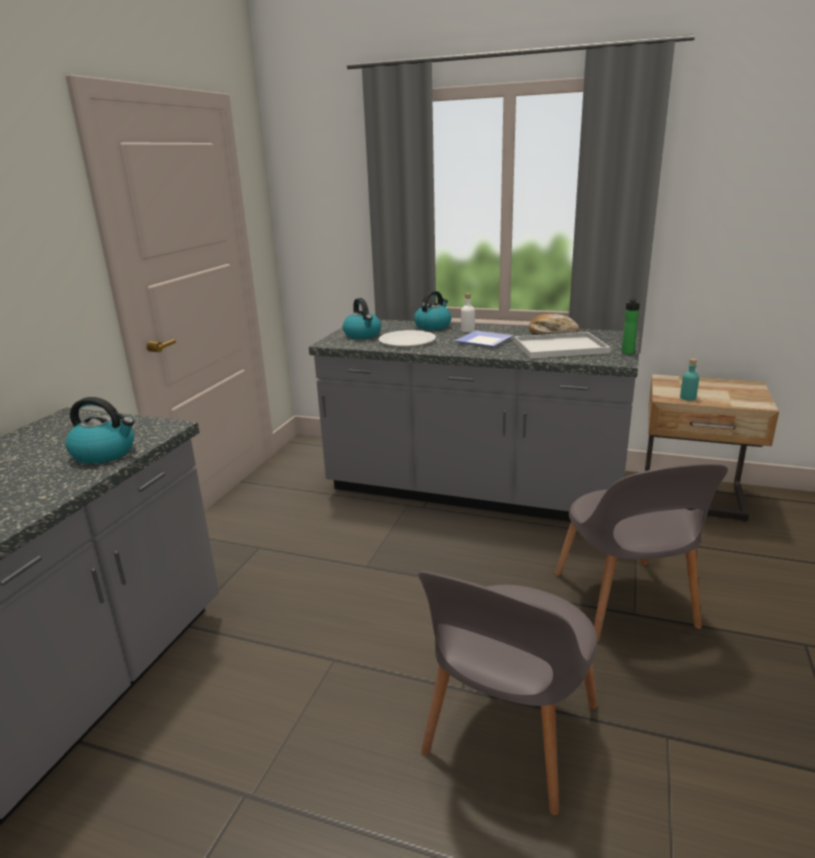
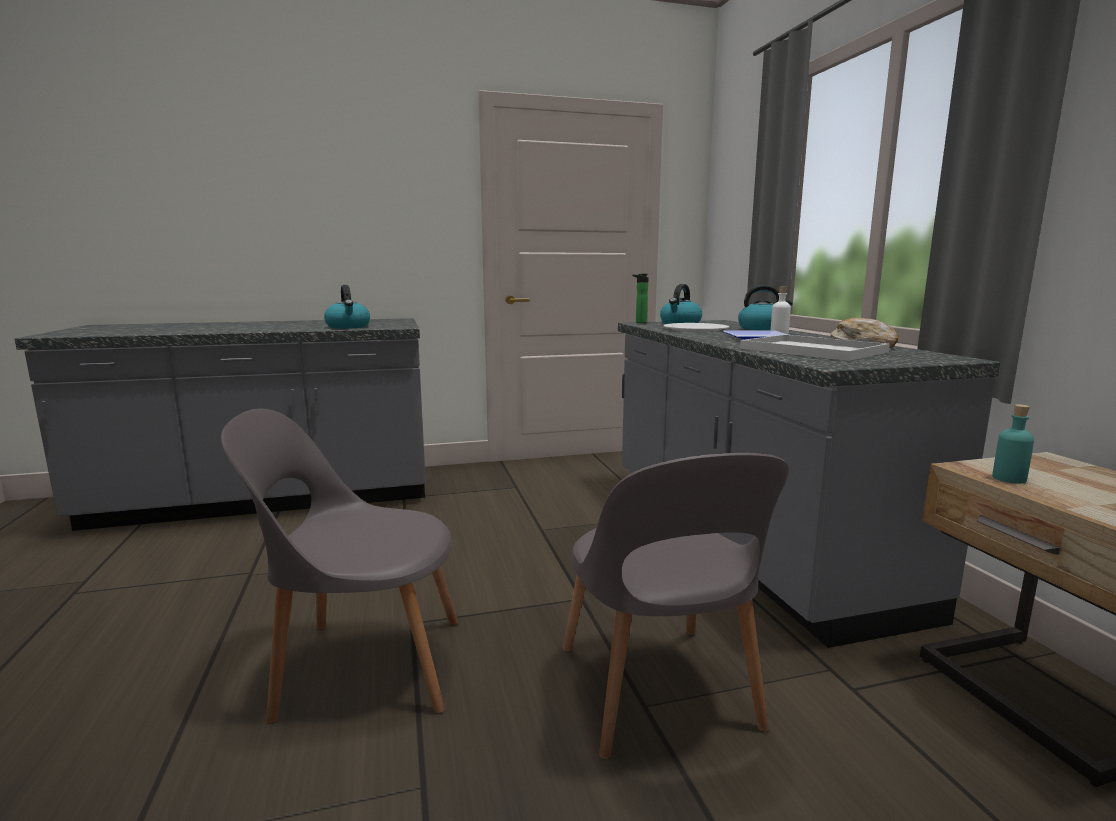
camera: 55 degrees right, 10 degrees down
(625, 604) = (658, 693): grey chair -> grey chair turned 60 degrees counterclockwise
(628, 353) = (873, 364): bottle -> bottle (639, 322)

